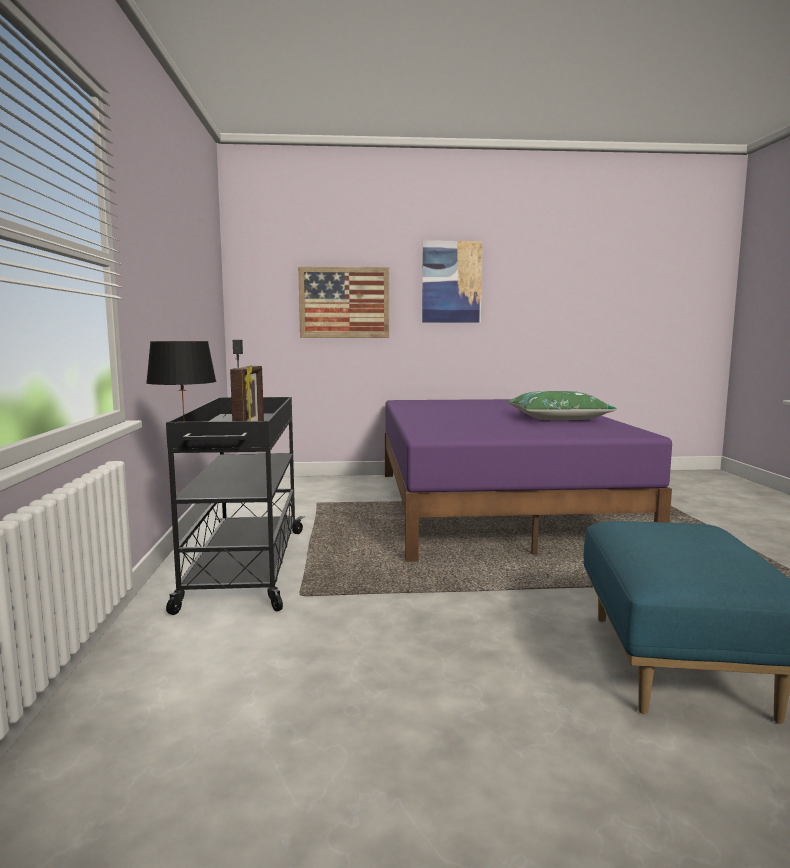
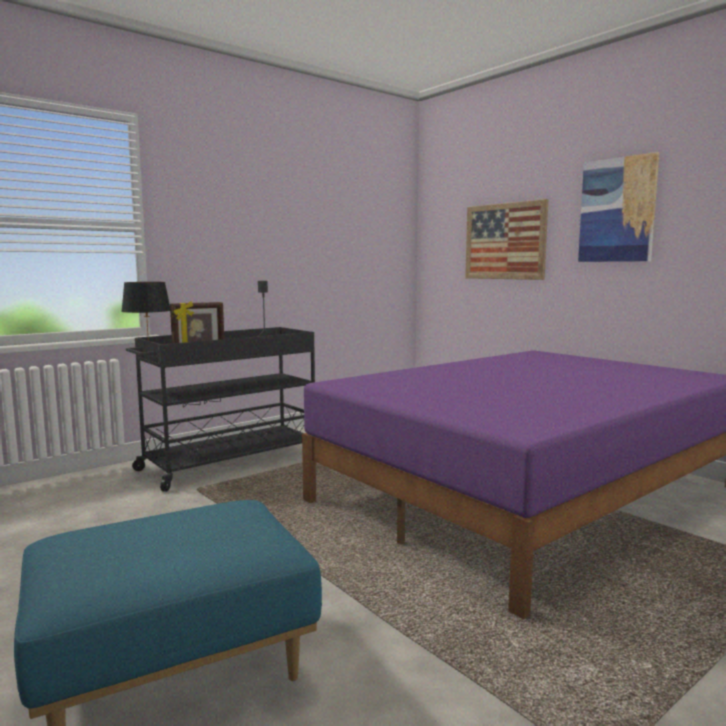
camera: 55 degrees right, 0 degrees up
(557, 418) = (562, 396): green pillow -> none

